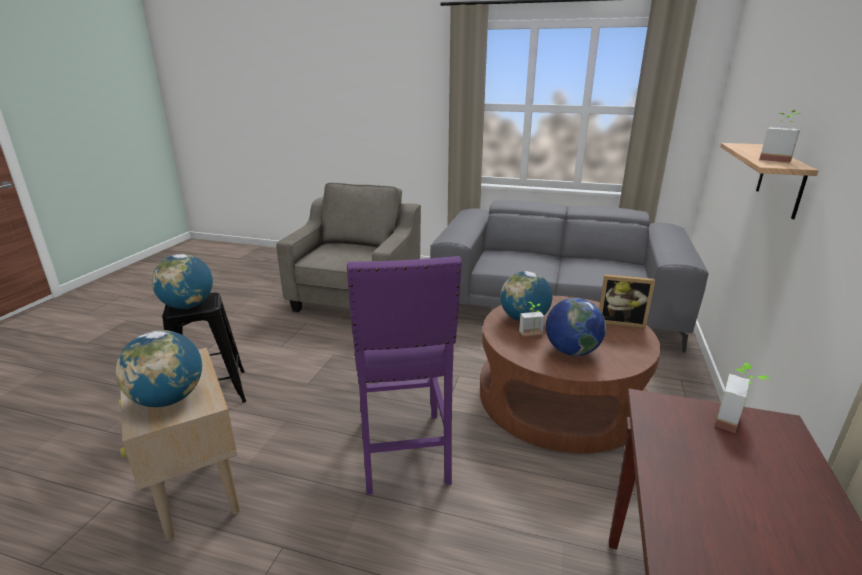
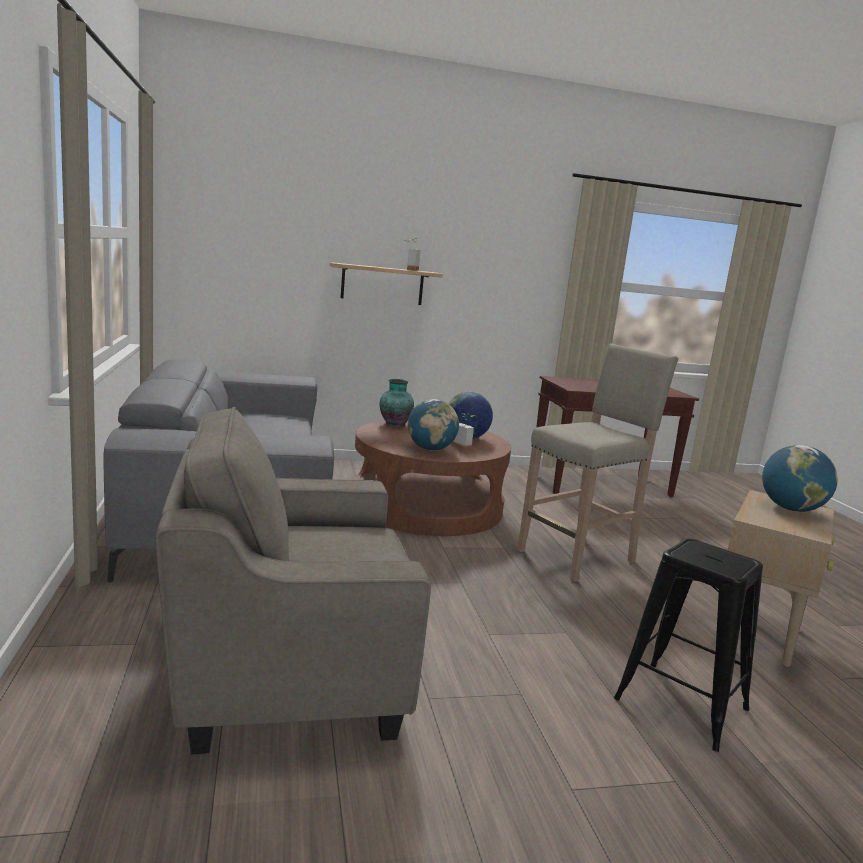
camera: 120 degrees left, 10 degrees down
(188, 306) = (720, 556): globe -> none
(403, 453) = (579, 556): purple stool -> beige stool
(620, 321) = (394, 424): picture frame -> vase
(735, 422) = (564, 381): potted plant -> none

